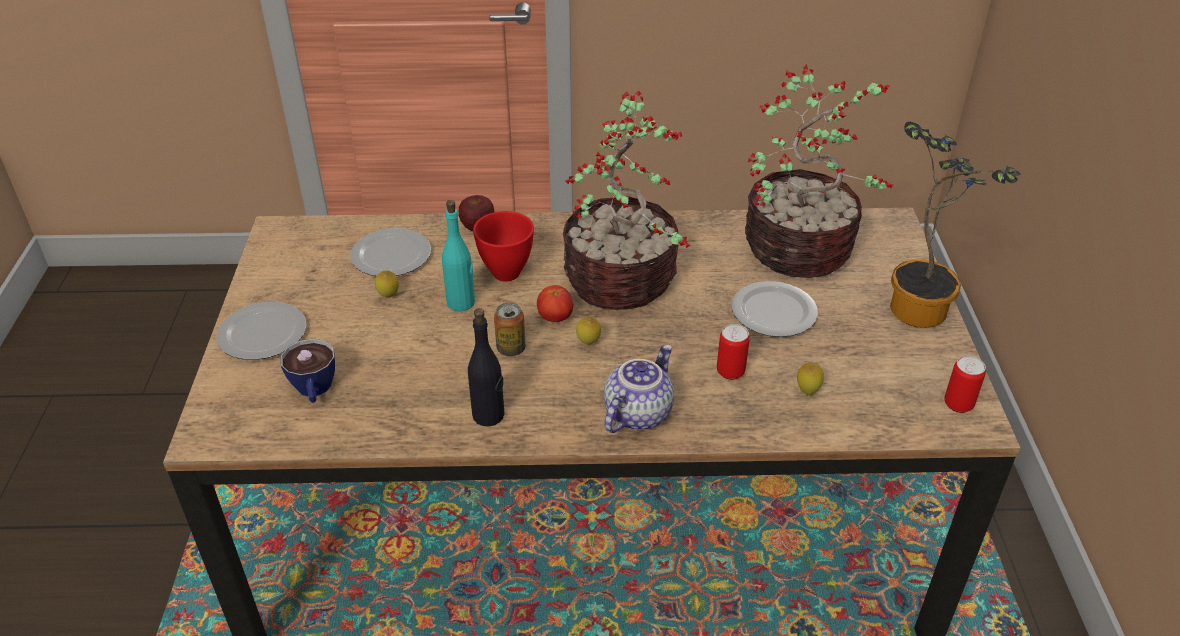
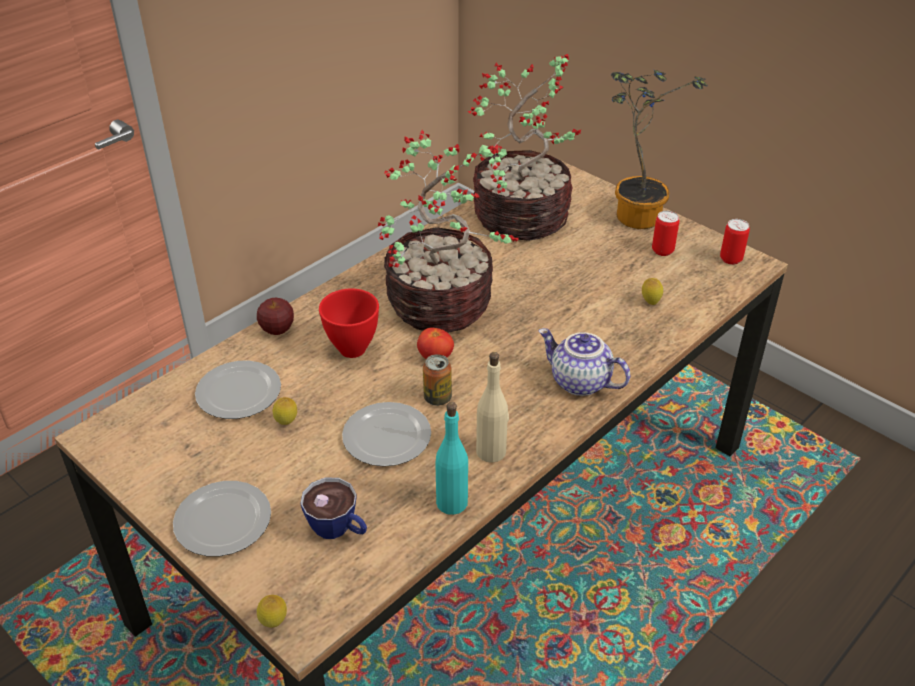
camera: 45 degrees left, 0 degrees up
(461, 302) = (351, 391): turquoise bottle -> turquoise bottle (452, 502)
(488, 415) = (491, 451): black bottle -> beige bottle
(588, 343) = (483, 360): lemon -> lemon (274, 623)
(636, 413) = (579, 382): teapot -> teapot turned 45 degrees counterclockwise
(730, 372) = (594, 319): can -> can (662, 250)
(774, 313) = (565, 267): plate -> plate (388, 438)

